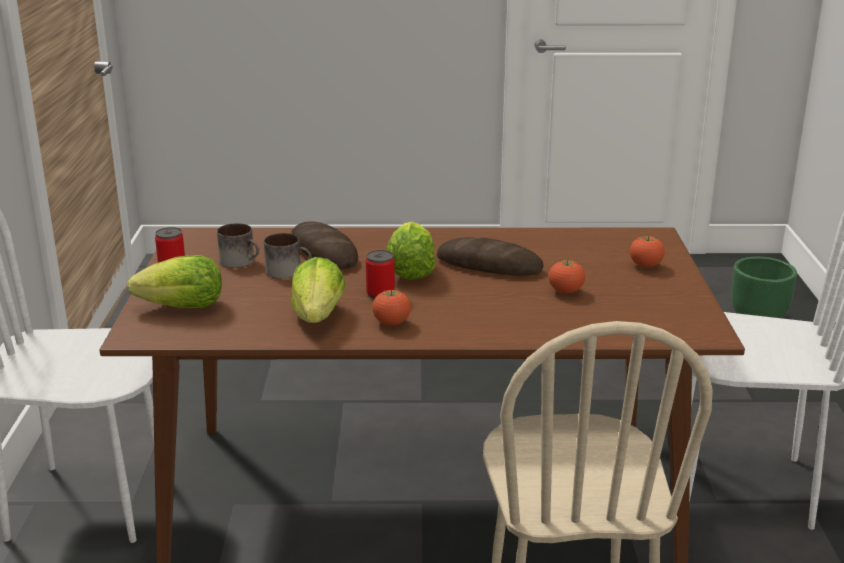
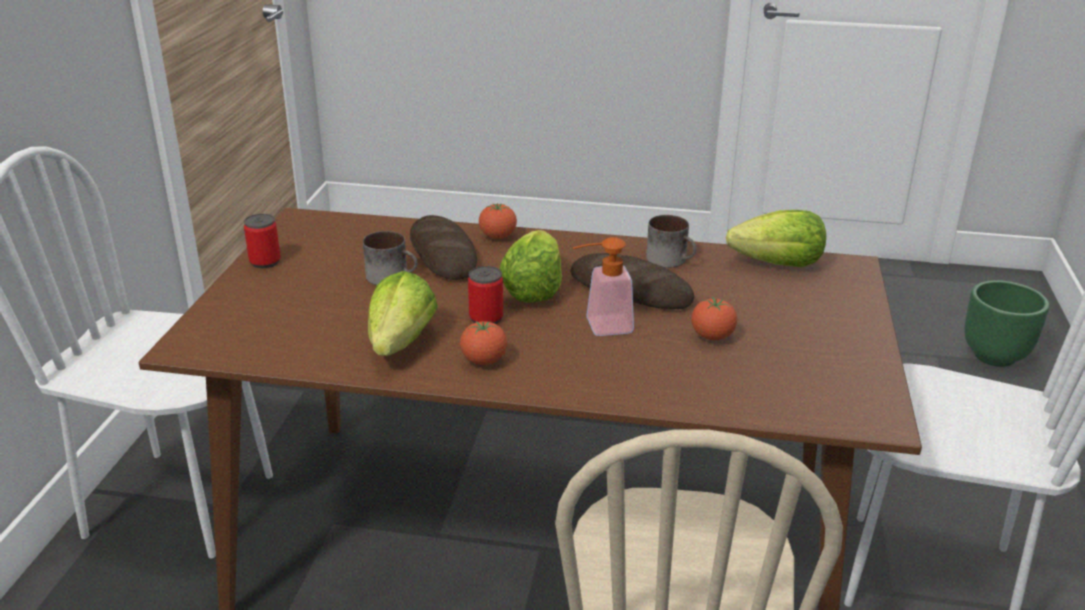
camera: 10 degrees right, 5 degrees up
(183, 307) = (254, 315): lettuce -> lettuce (778, 265)
(241, 261) = (345, 258): mug -> mug (672, 259)
(475, 292) = (600, 327): none -> soap dispenser
(645, 266) = (825, 309): tomato -> tomato (498, 237)

